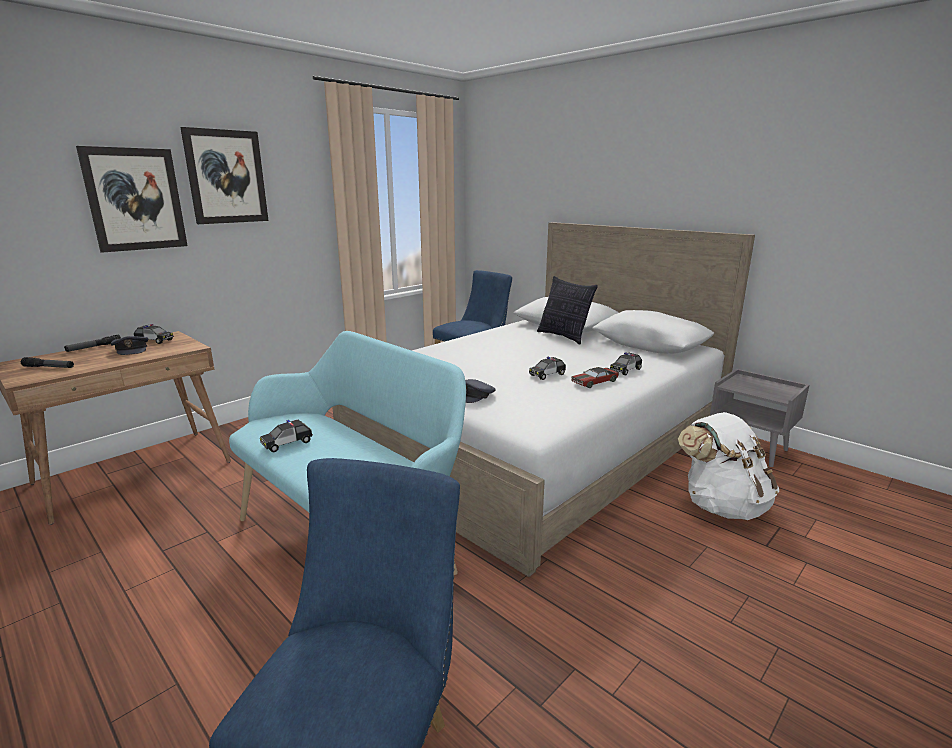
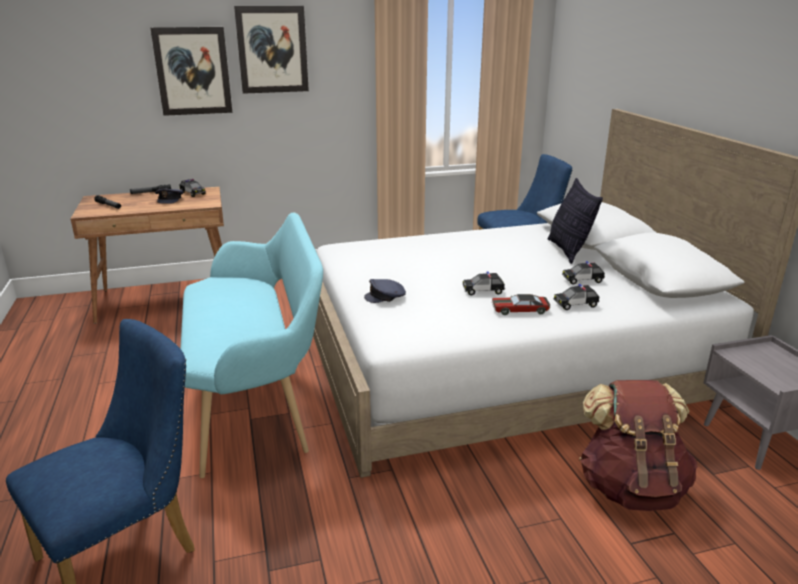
camera: 30 degrees right, 5 degrees up
(287, 443) = (210, 302): toy car -> toy car (582, 280)
(721, 506) = (630, 487): white backpack -> brown backpack

